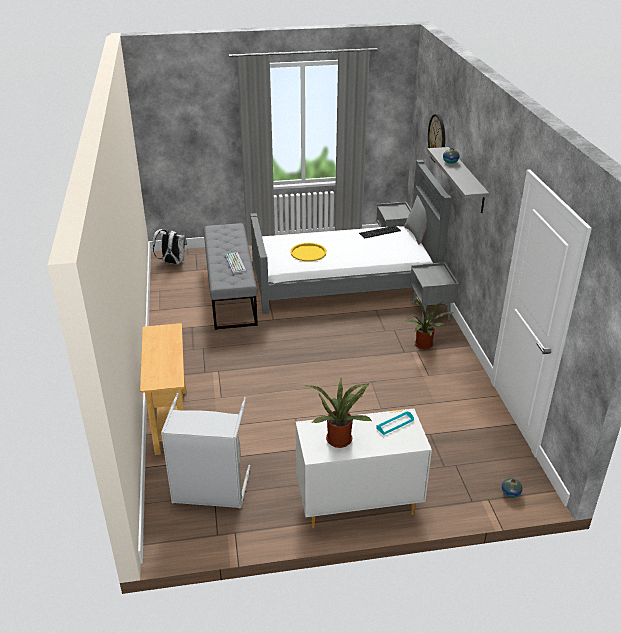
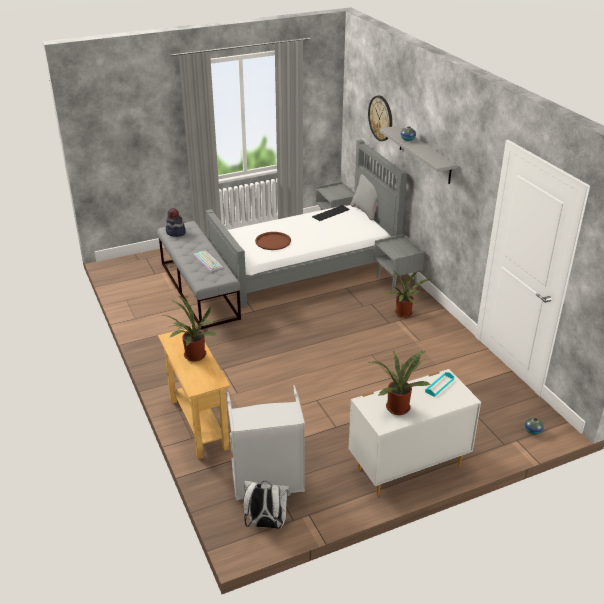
camera: 15 degrees left, 0 degrees up
(164, 353) = (193, 357): none -> potted plant
(172, 262) = (125, 270): white backpack -> white backpack (266, 524)
(218, 232) = (175, 232): none -> hat
(308, 253) = (273, 241): yellow tray -> brown tray

